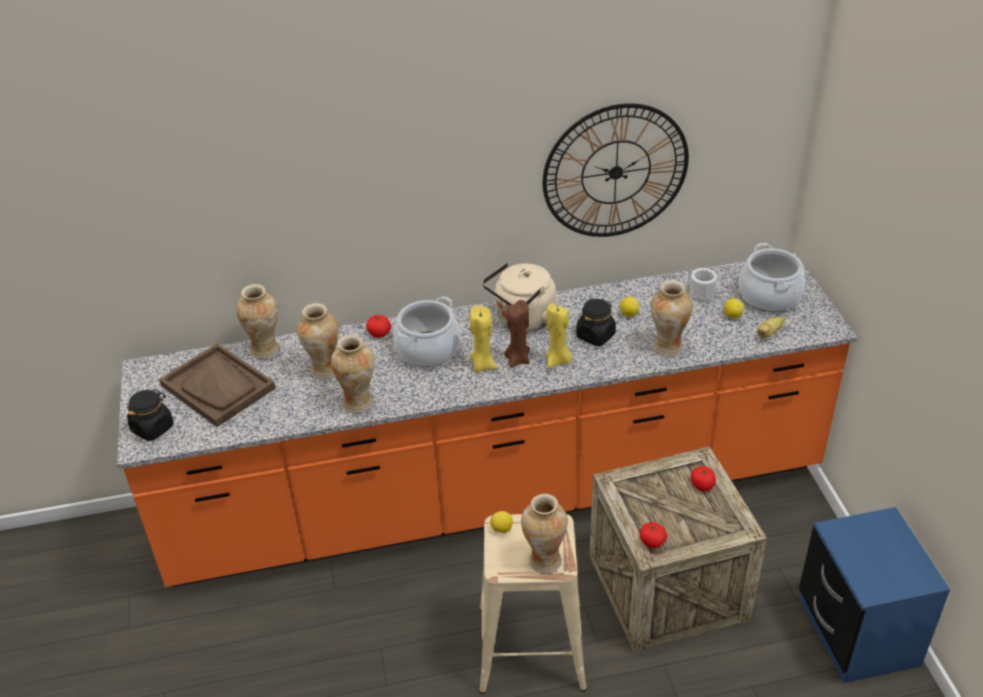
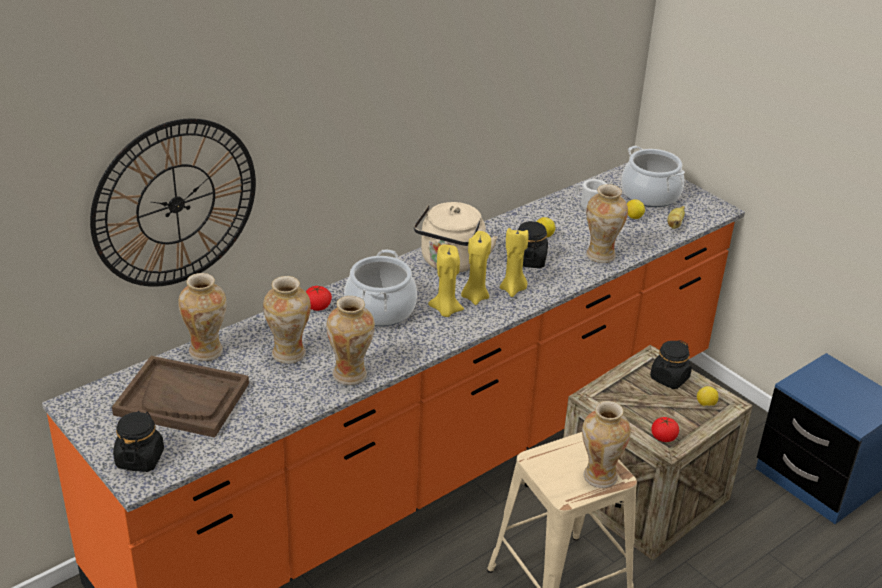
camera: 30 degrees left, 5 degrees down
(501, 529) = (539, 462): lemon -> lemon (705, 404)
(518, 359) = (475, 297): brown candle -> yellow candle
(615, 172) = (510, 95): wall clock -> wall clock (176, 204)
(702, 485) = (669, 378): tomato -> black jar

